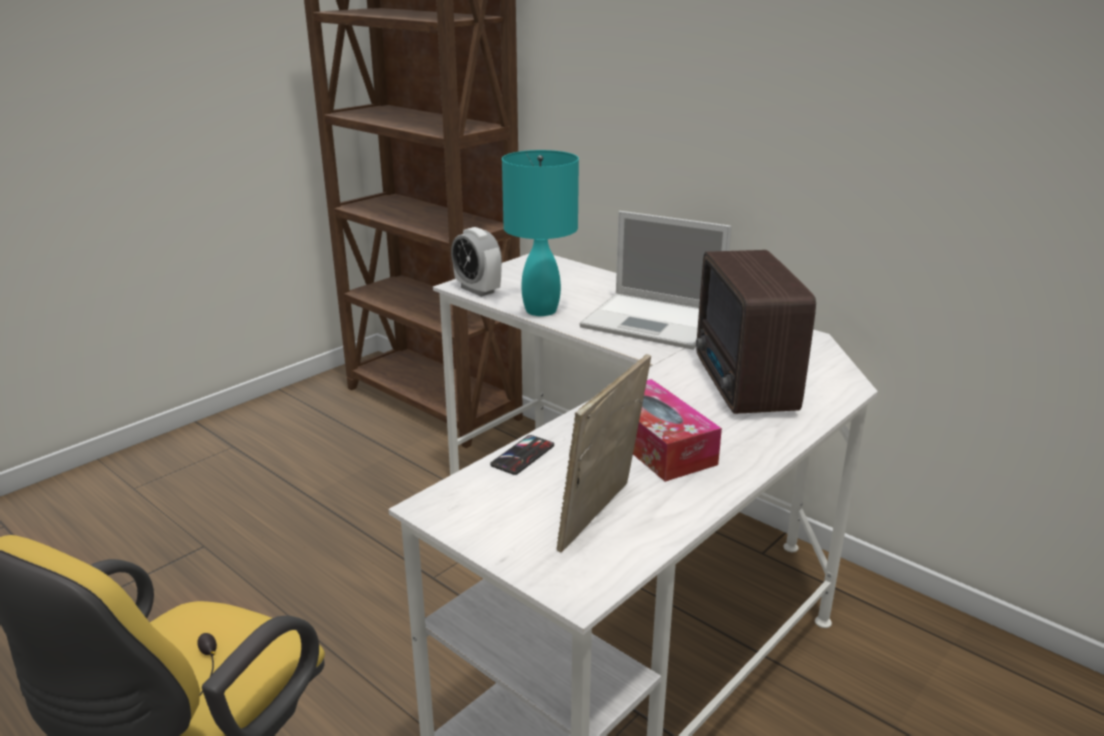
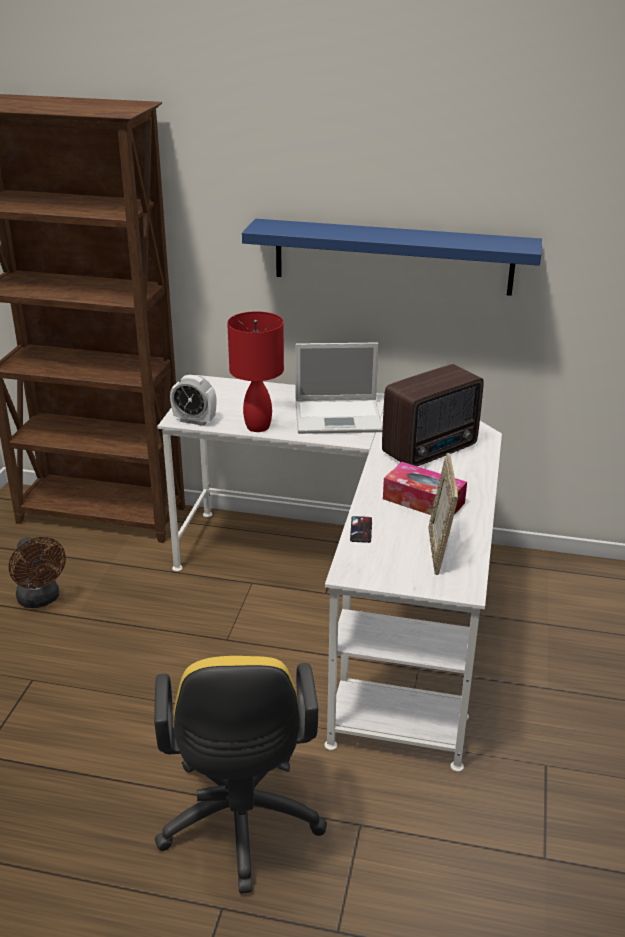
camera: 30 degrees left, 5 degrees up
(295, 468) = (41, 600): none -> brown fan
(539, 310) = (257, 427): turquoise table lamp -> red table lamp
(742, 386) = (432, 450): radio -> radio turned 90 degrees counterclockwise
(775, 103) = (393, 257): none -> blue shelf

